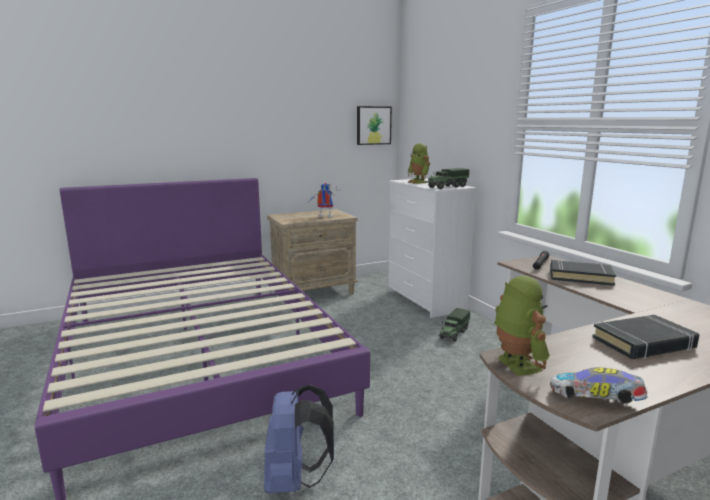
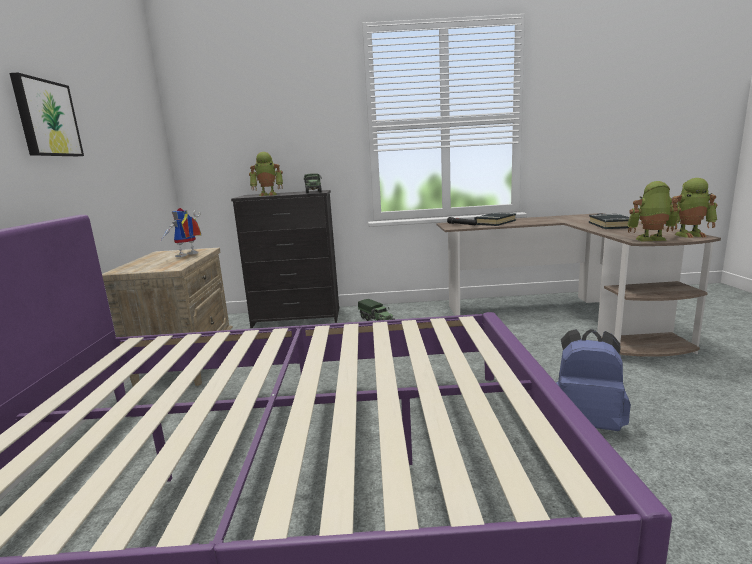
camera: 65 degrees left, 0 degrees up
(373, 125) = (153, 139): picture -> picture (46, 118)
(425, 300) = (297, 317): white dresser -> black dresser
(597, 399) = (689, 235): toy car -> toy robot

